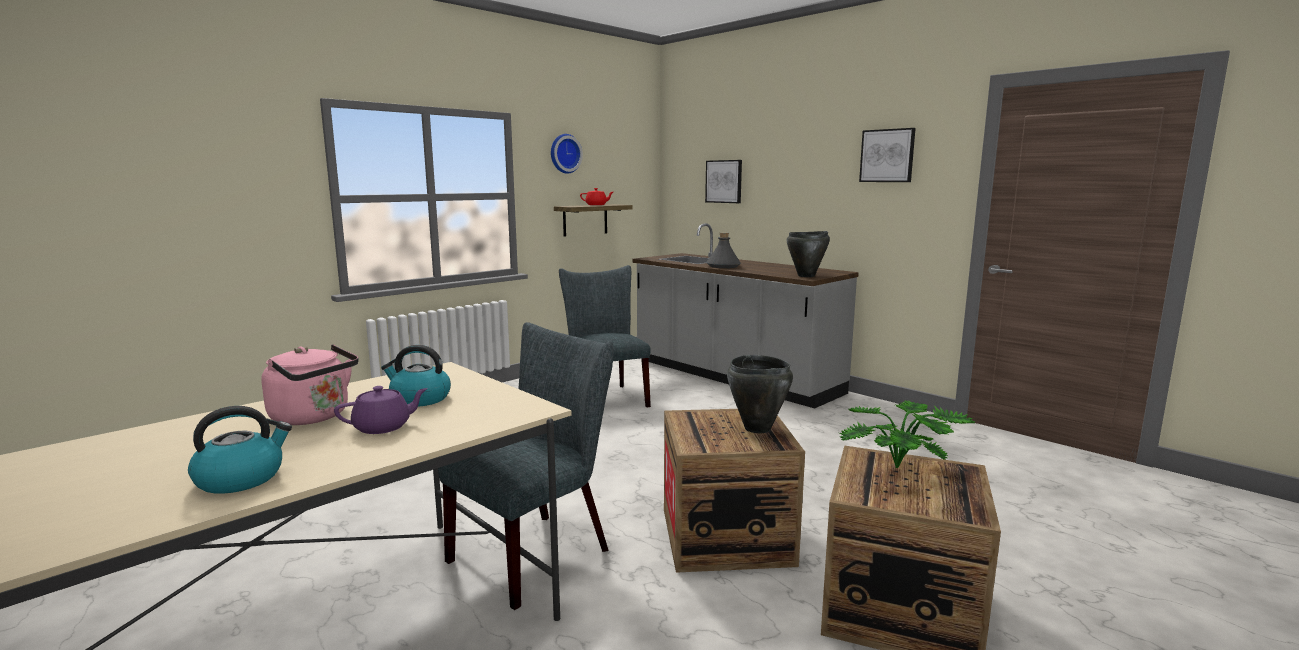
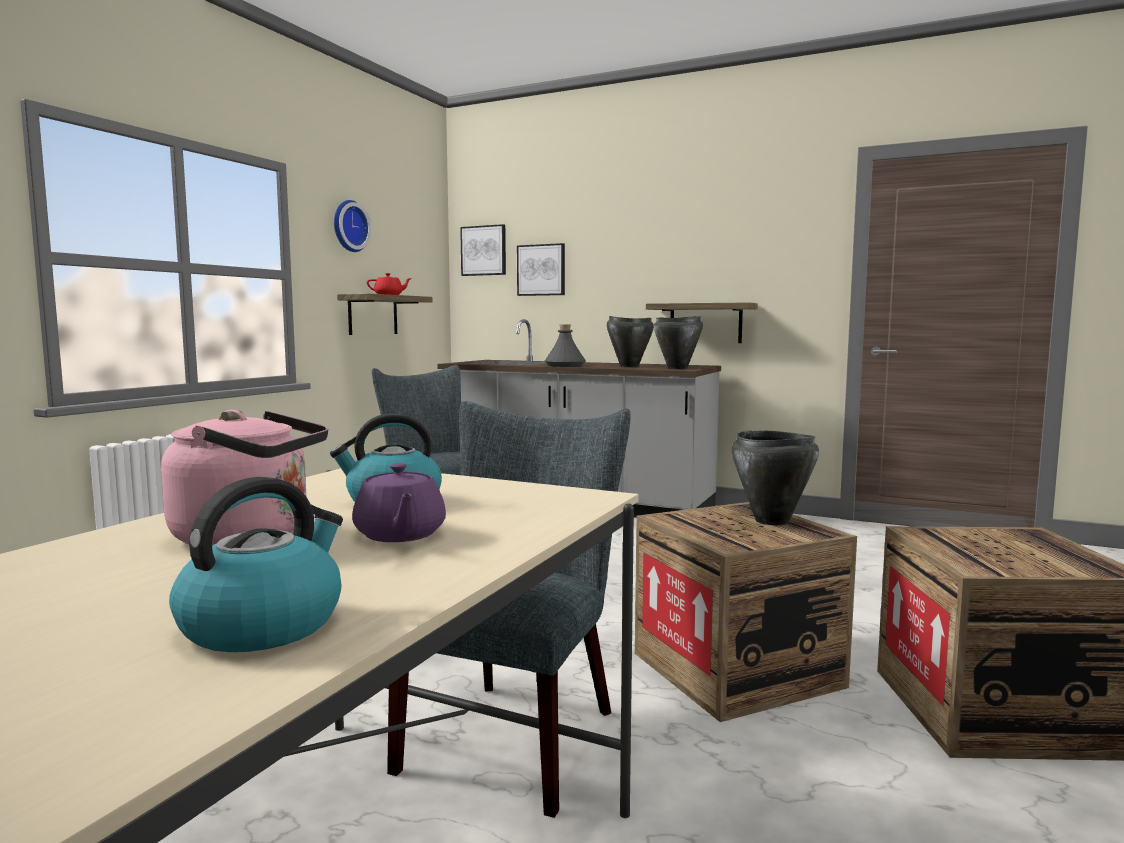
camera: 20 degrees left, 5 degrees down
(383, 427) = (400, 535): purple teapot -> purple teapot turned 120 degrees clockwise
(772, 270) = (629, 366): none -> black cooking pot
(849, 233) = (705, 323): none -> shelf
(887, 155) = (747, 234): picture -> picture (484, 250)
(900, 471) = (979, 541): potted plant -> none

